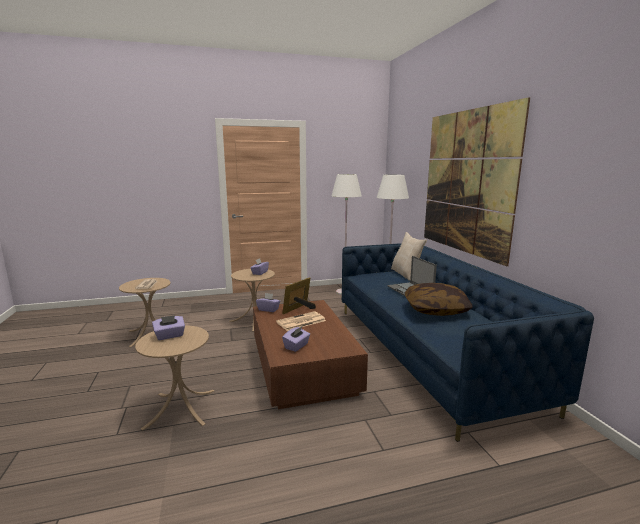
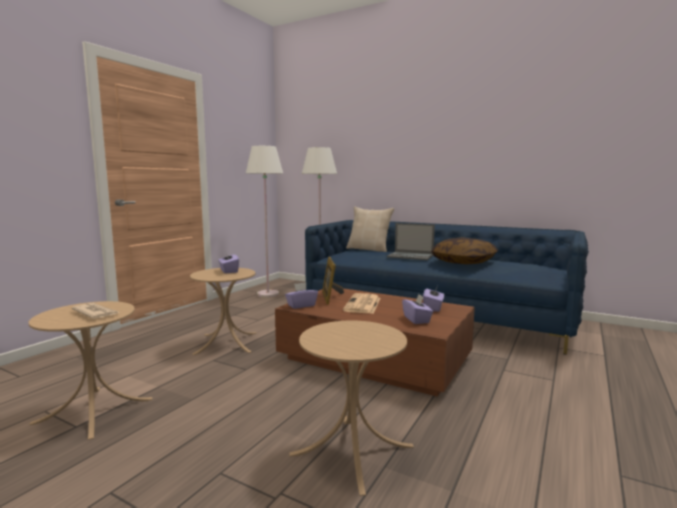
camera: 45 degrees left, 5 degrees down
(170, 336) = (338, 336): purple tissue box -> purple tissue box (433, 308)
(466, 182) = (420, 150): picture -> none

